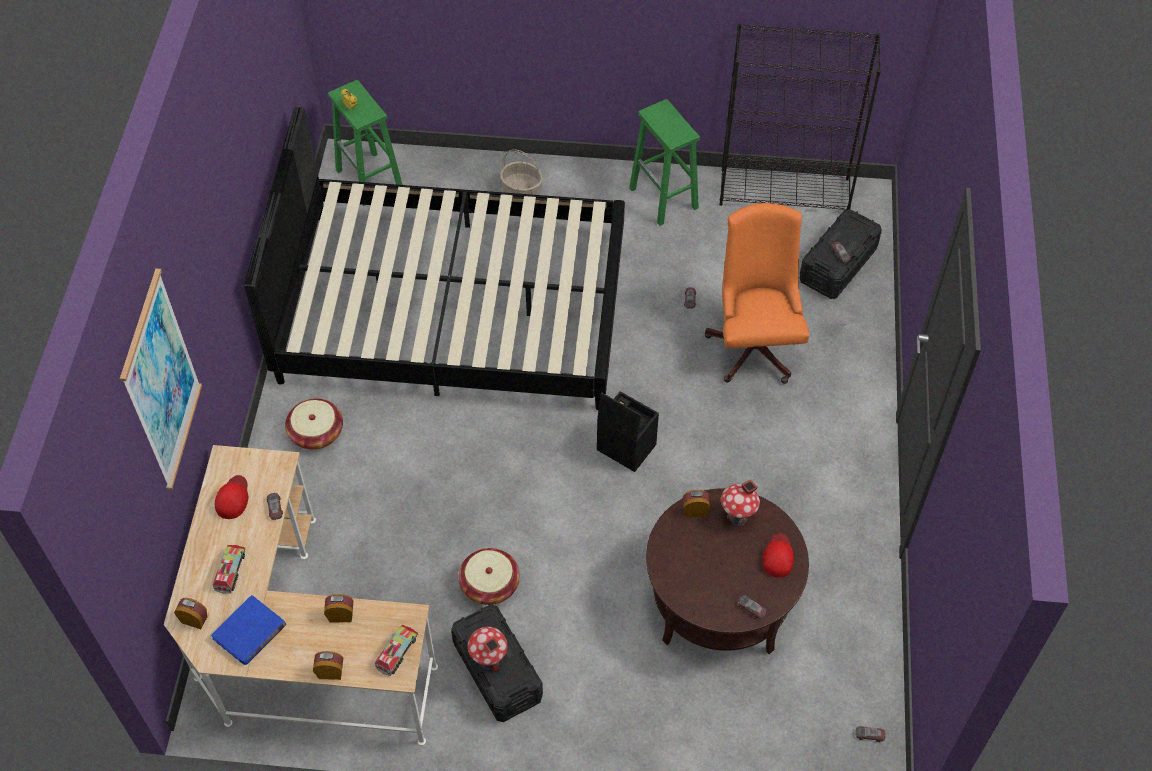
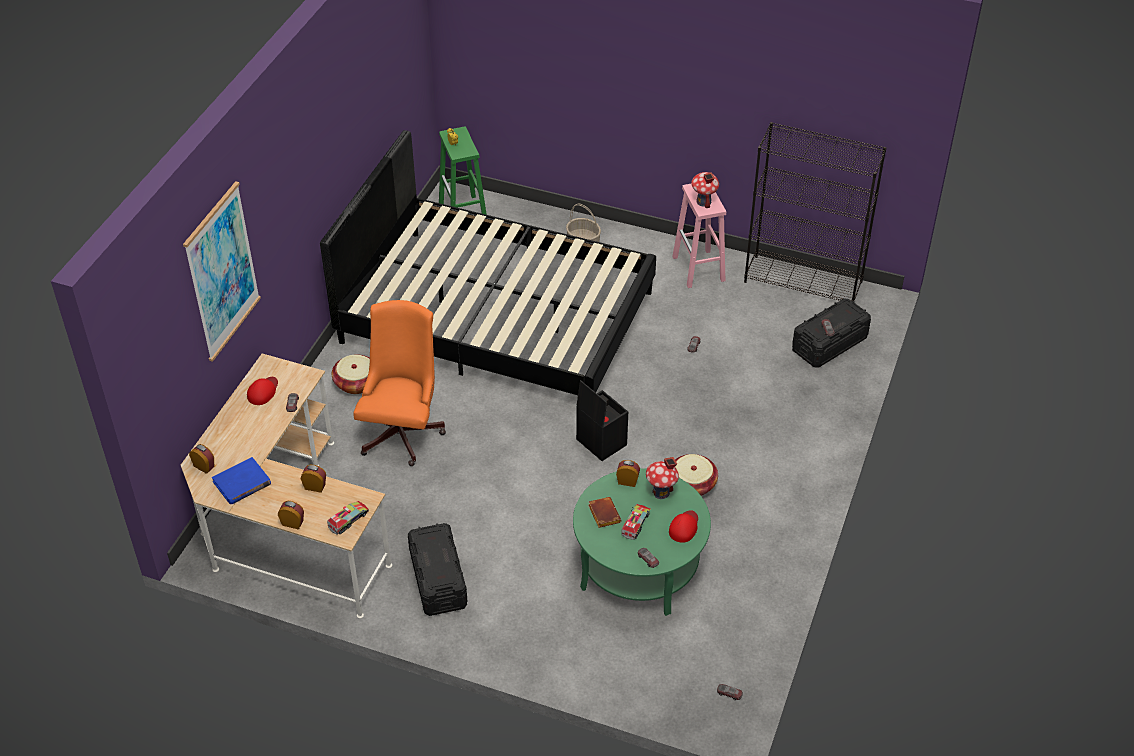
camera: 15 degrees right, 10 degrees down
(230, 571) = (243, 439): toy truck -> toy truck (635, 524)
(489, 660) = (429, 561): toy house -> toy house (703, 201)
(490, 584) = (454, 517): basket -> basket (692, 484)
(664, 199) = (699, 269): green stool -> pink stool
(681, 561) = (603, 514): none -> brown book
(720, 599) = (639, 567): brown coffee table -> green coffee table
(754, 343) = (736, 388): orange office chair -> orange office chair (403, 430)

